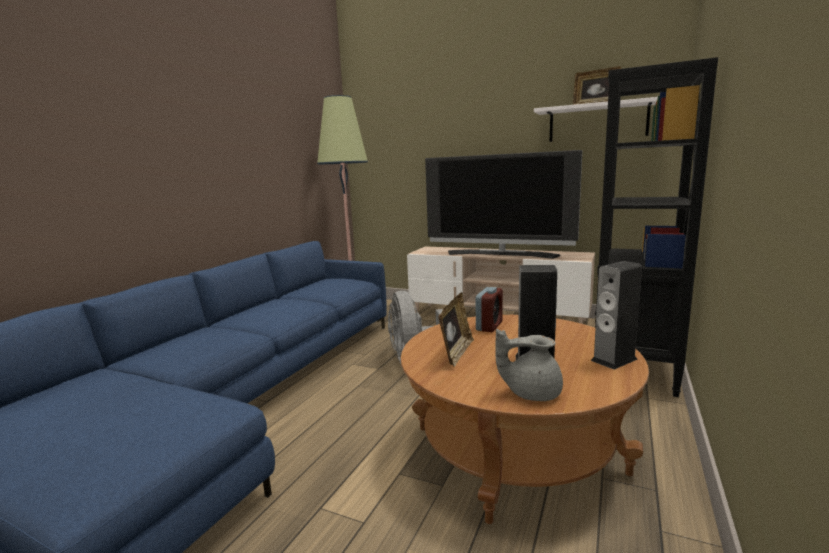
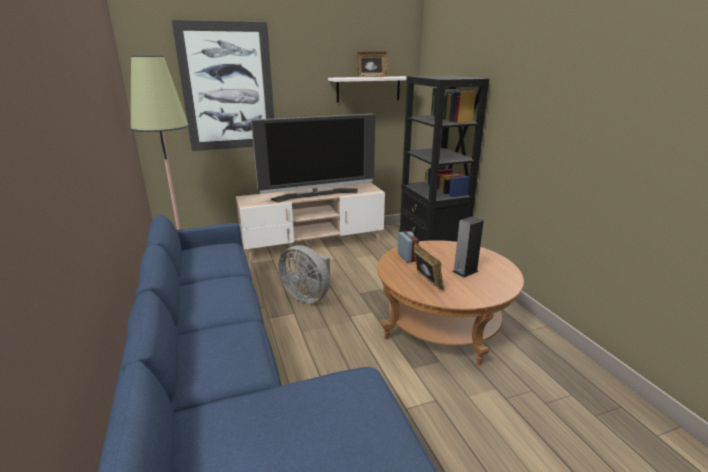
camera: 45 degrees left, 10 degrees up
(427, 130) = (228, 88): none -> picture
(531, 393) = (493, 289): grey teapot -> none
(614, 360) = (490, 258): speaker -> none

